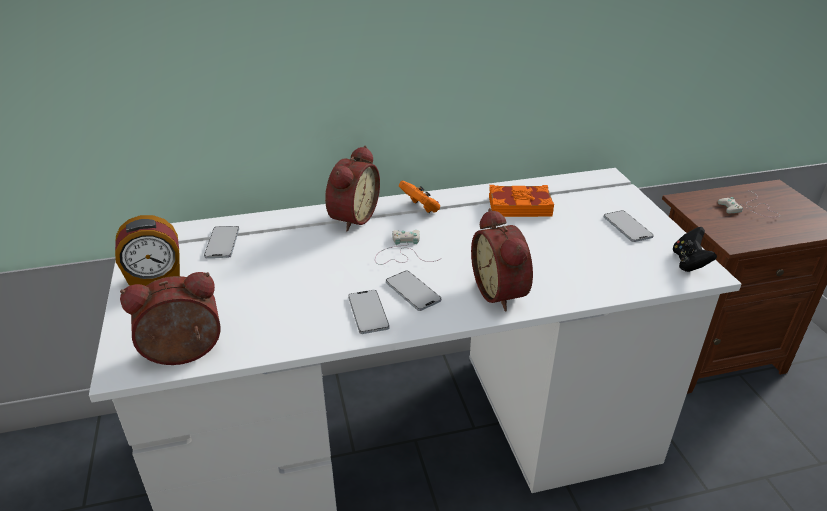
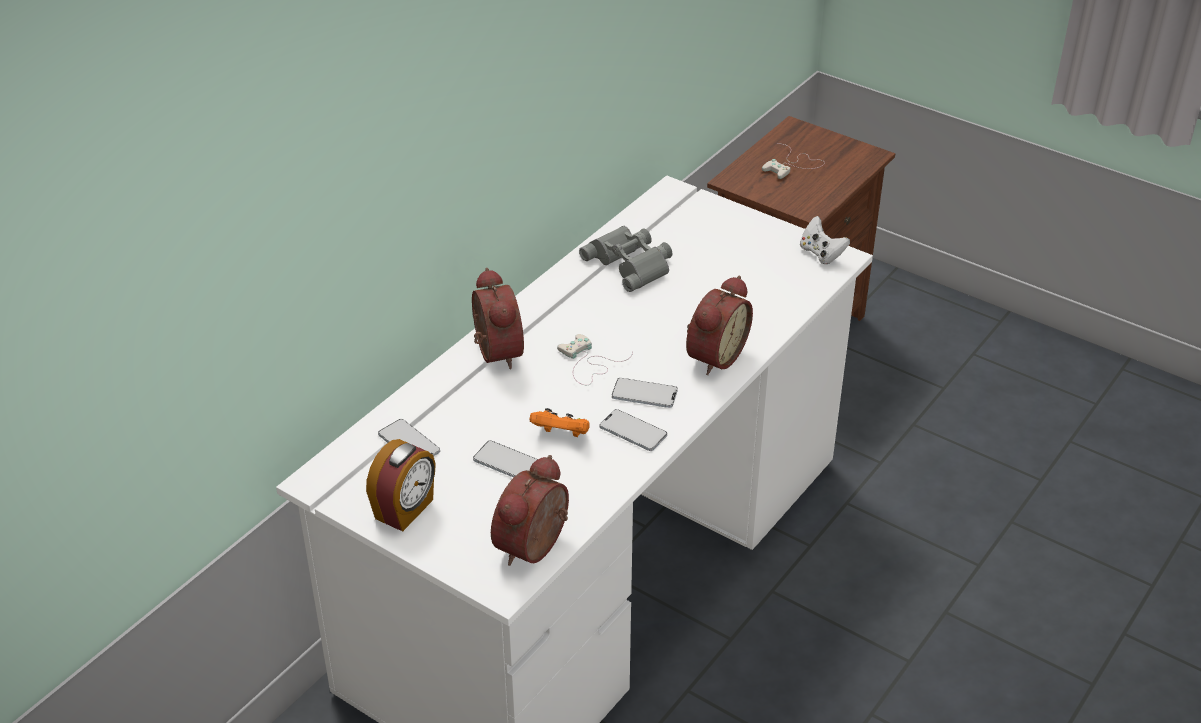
camera: 40 degrees left, 5 degrees up
(420, 208) = (546, 310): orange game controller -> orange game controller (561, 435)
(502, 292) = (713, 356): alarm clock -> alarm clock turned 90 degrees counterclockwise
(519, 206) = (631, 263): orange book -> grey binoculars
(627, 227) = (743, 241): phone -> phone (508, 462)
(689, 262) = (821, 254): black game controller -> white game controller

